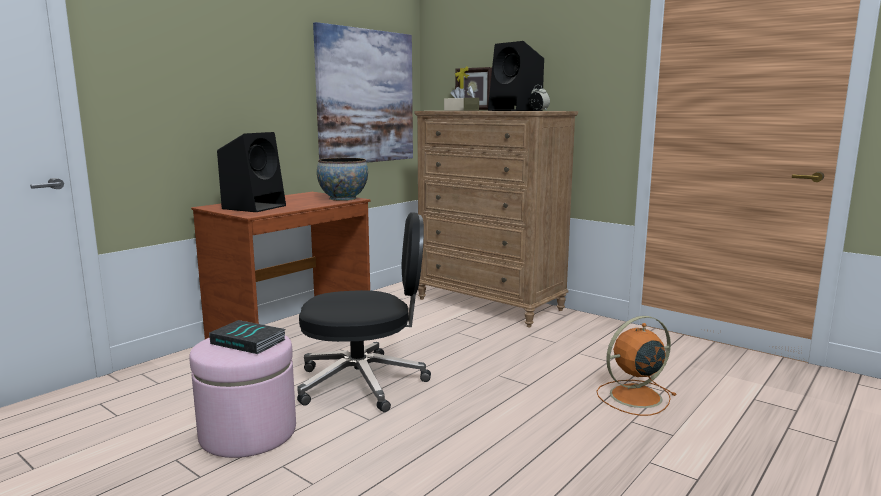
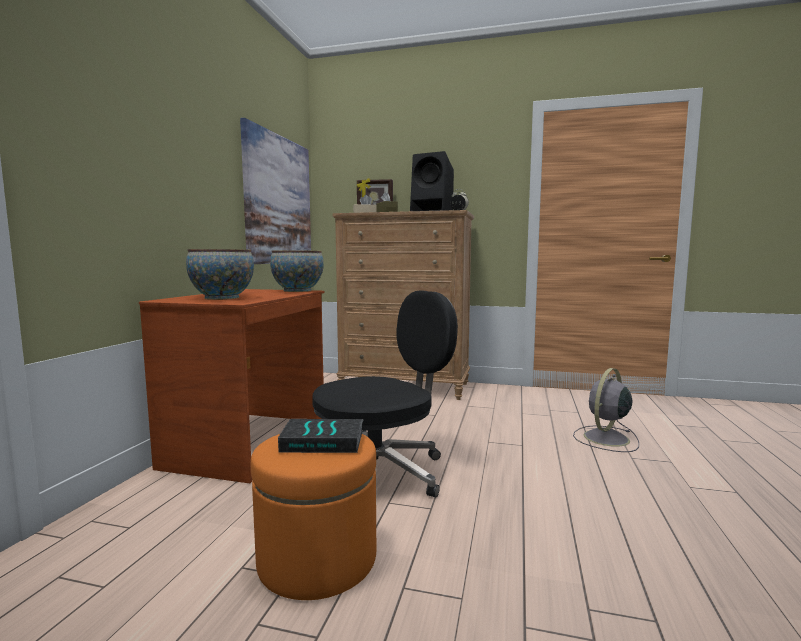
camera: 25 degrees left, 5 degrees down
(248, 433) = (317, 559): pink ottoman -> orange ottoman
(255, 207) = (222, 298): black speaker -> bowl
(633, 397) = (605, 438): orange fan -> grey fan

